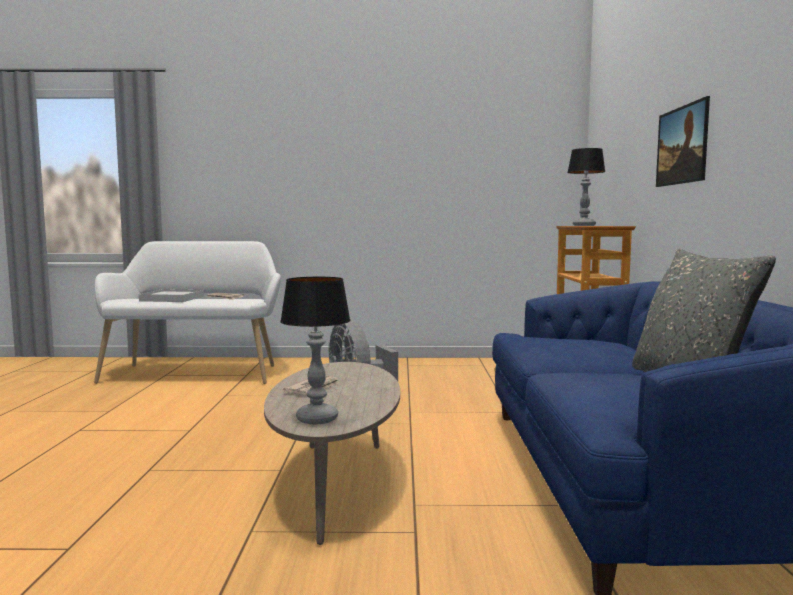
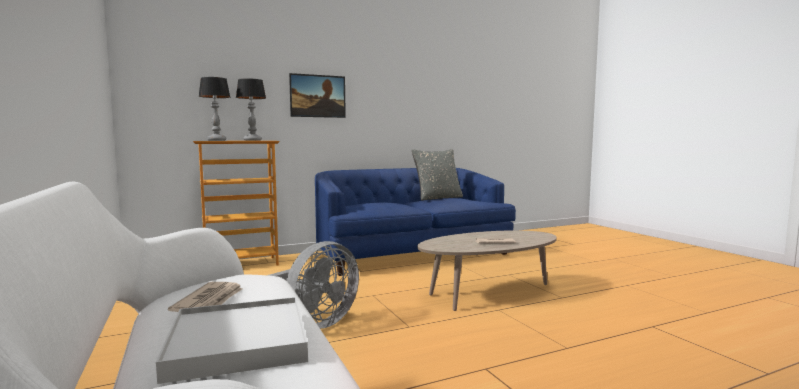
camera: 115 degrees left, 0 degrees up
(316, 419) = (534, 235): table lamp -> table lamp (252, 140)

